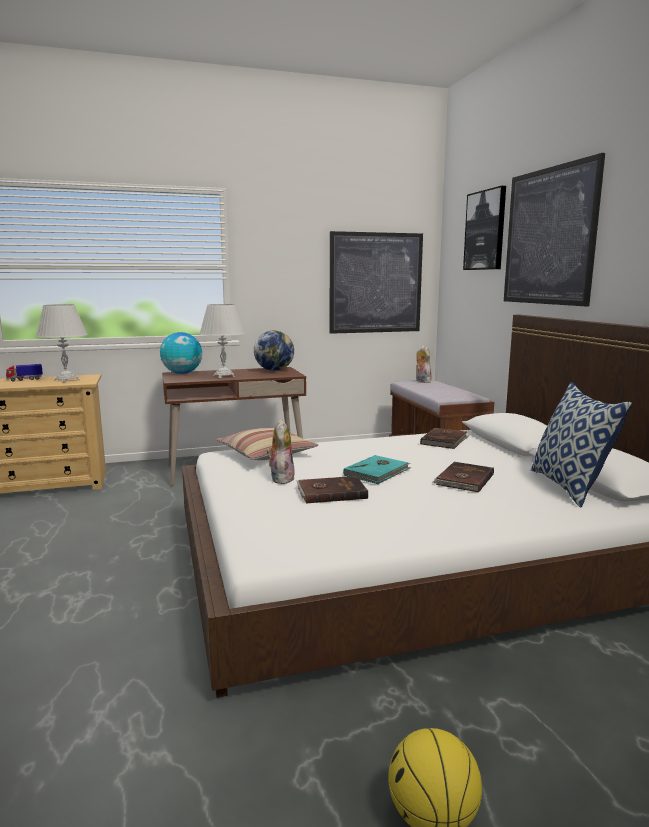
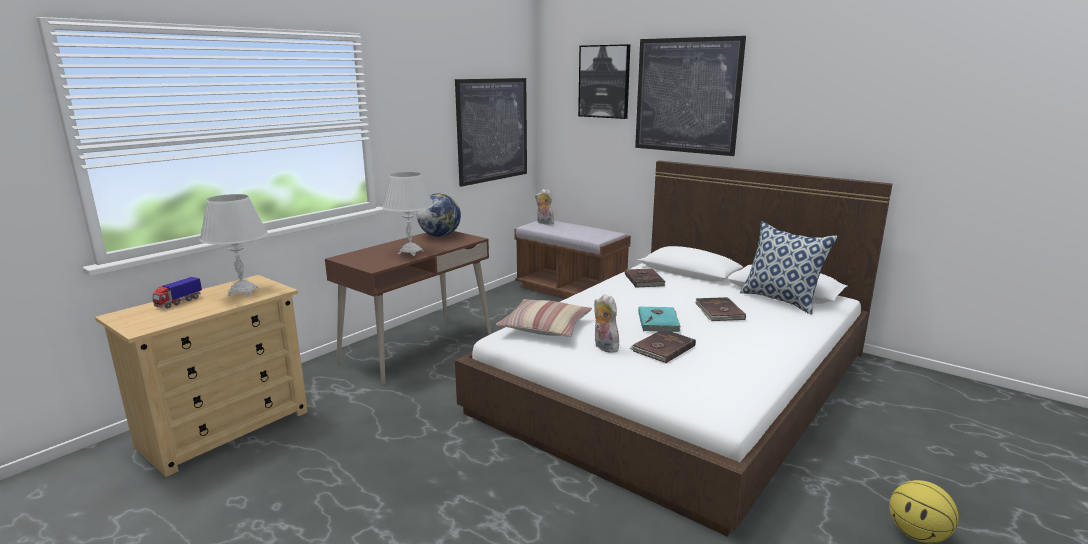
camera: 35 degrees left, 5 degrees up
(182, 373) = (353, 256): globe -> none

